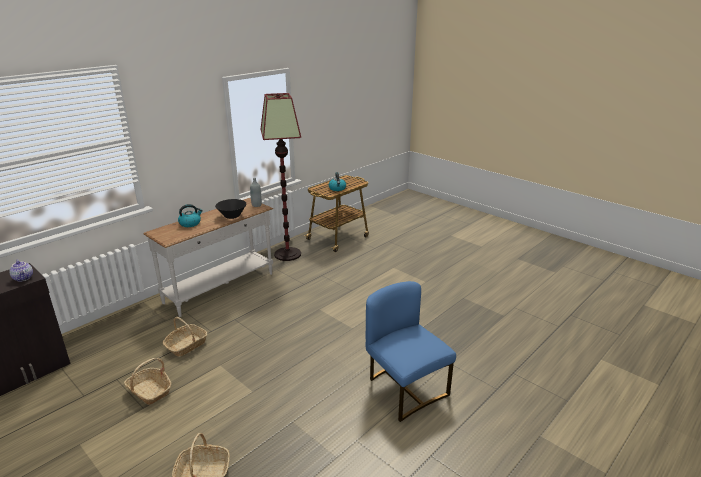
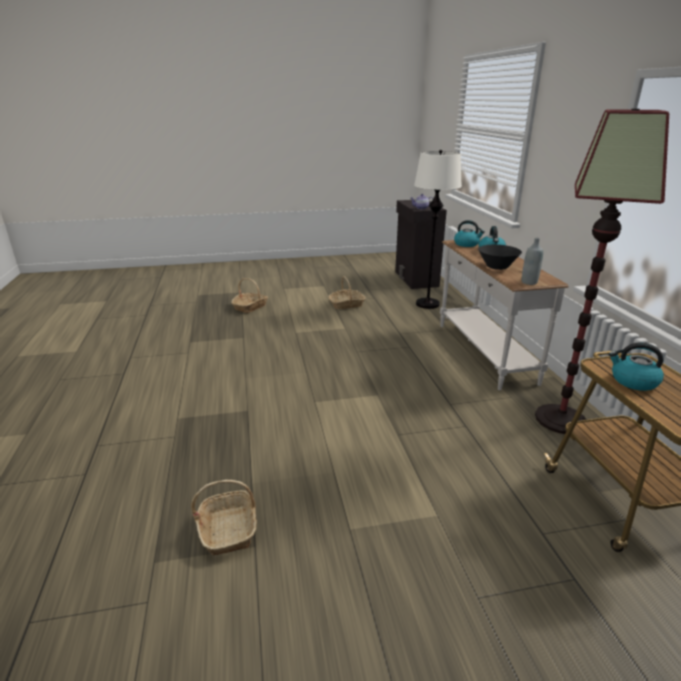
camera: 125 degrees right, 0 degrees up
(122, 338) = (427, 304): none -> white floor lamp
(173, 234) = (467, 244): none -> kettle
(186, 345) = (389, 322): basket -> basket (228, 529)
(405, 389) = (191, 392): blue chair -> none

